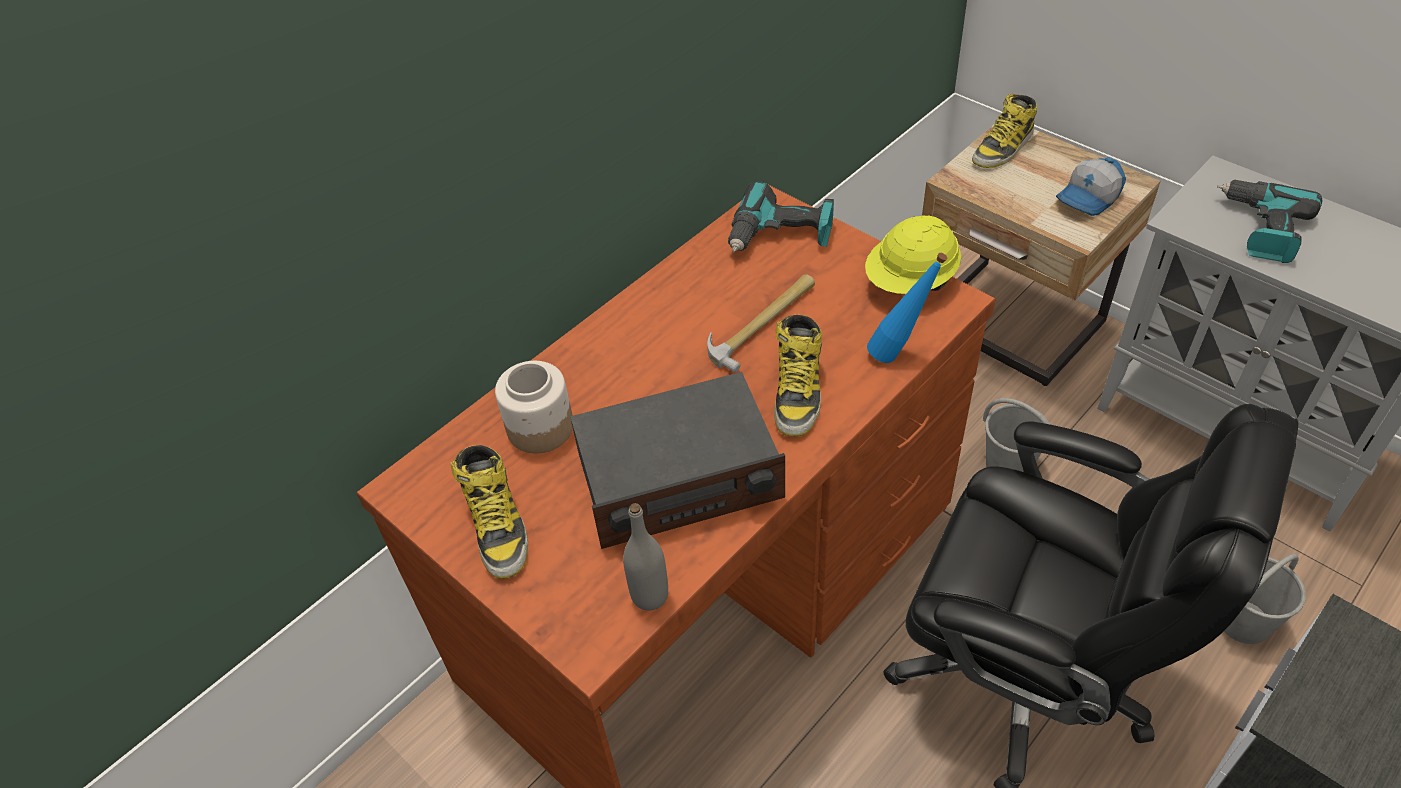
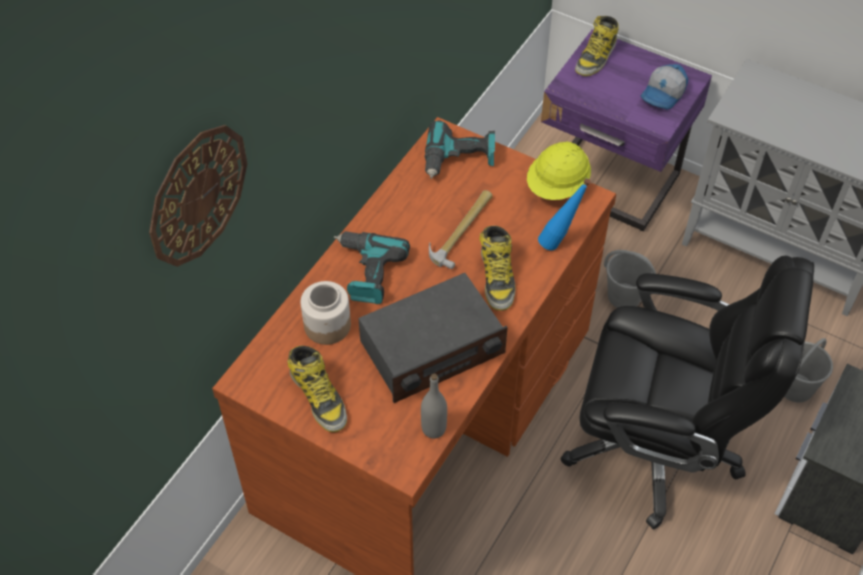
camera: 15 degrees left, 5 degrees up
(296, 174) = (197, 195): none -> wall clock
(1010, 326) = (610, 185): beige nightstand -> purple nightstand
(1261, 229) = (784, 116): power drill -> power drill (367, 272)

